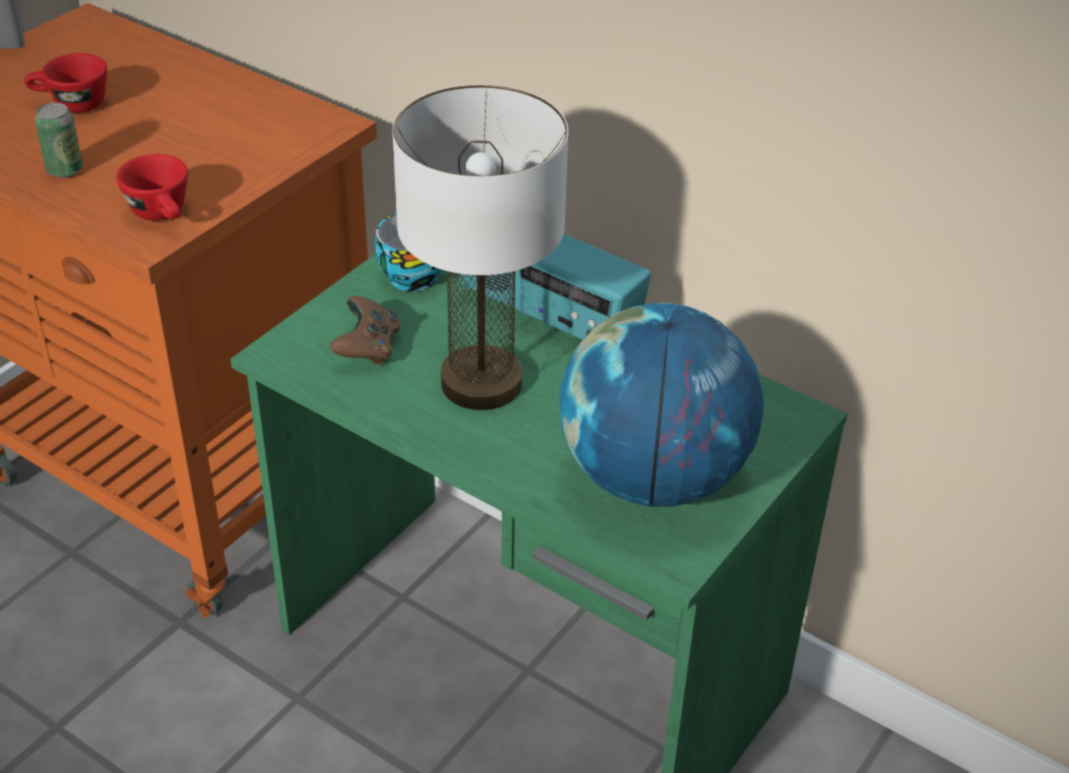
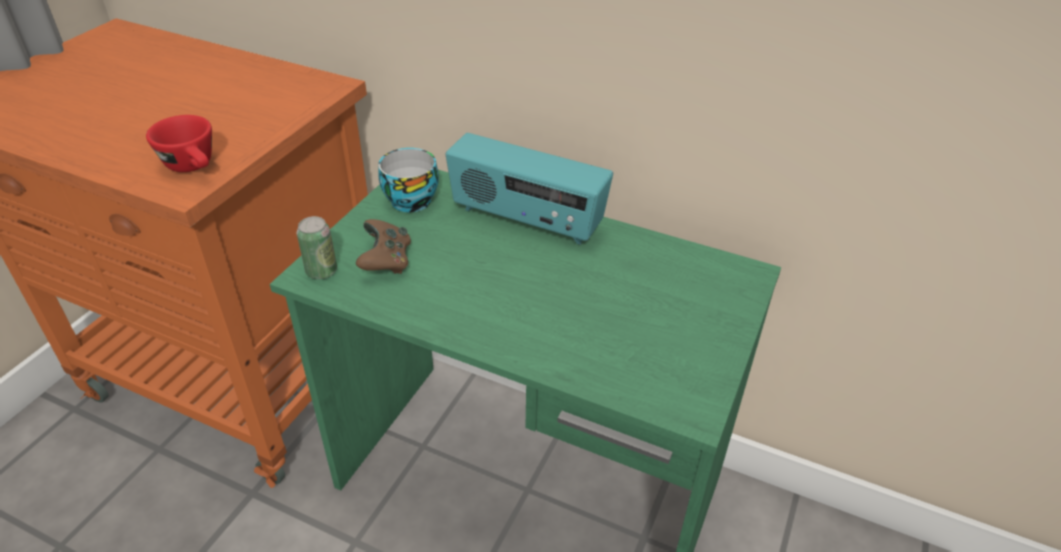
camera: 10 degrees left, 0 degrees up
(65, 170) = (102, 140): can -> can (321, 271)
(71, 104) = (105, 90): red cup -> none
(482, 382) = (487, 278): table lamp -> none
(653, 478) = (650, 340): globe -> none

